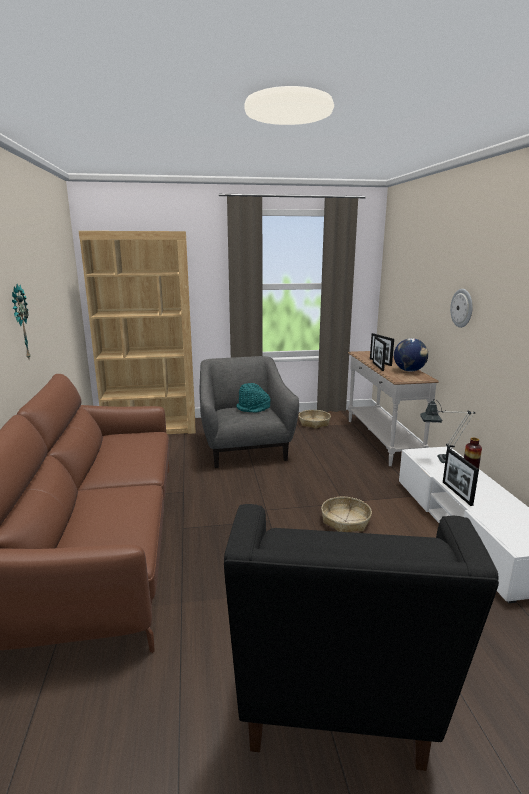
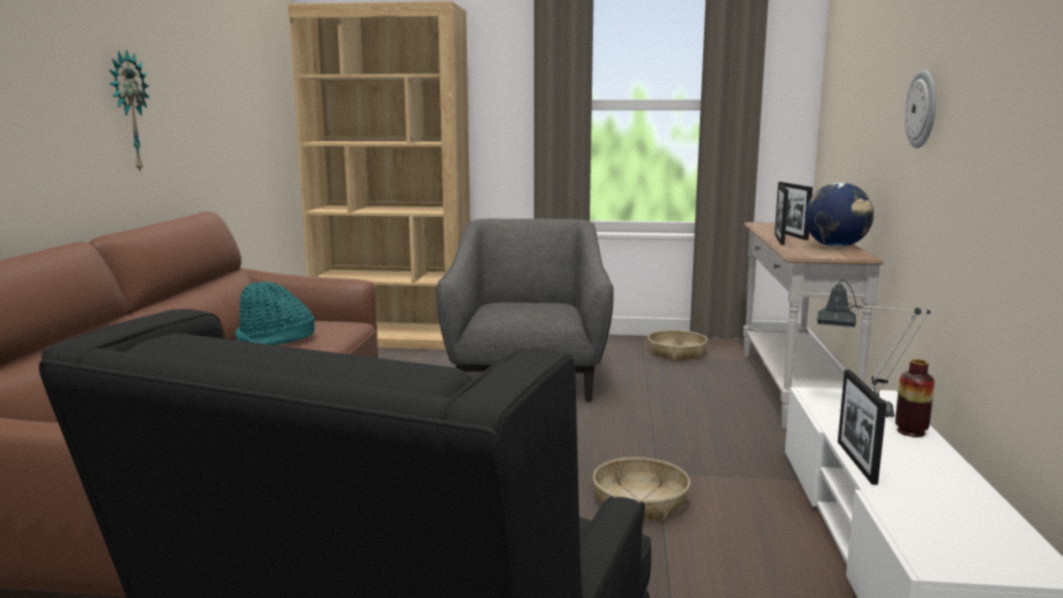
camera: 15 degrees right, 5 degrees down
(253, 408) = (541, 304): turquoise hat -> turquoise hat (275, 338)

